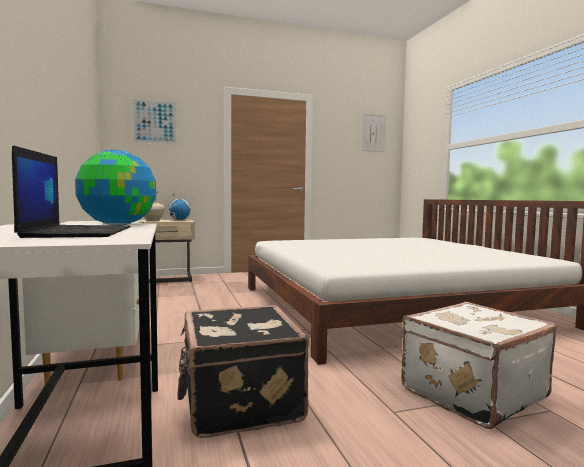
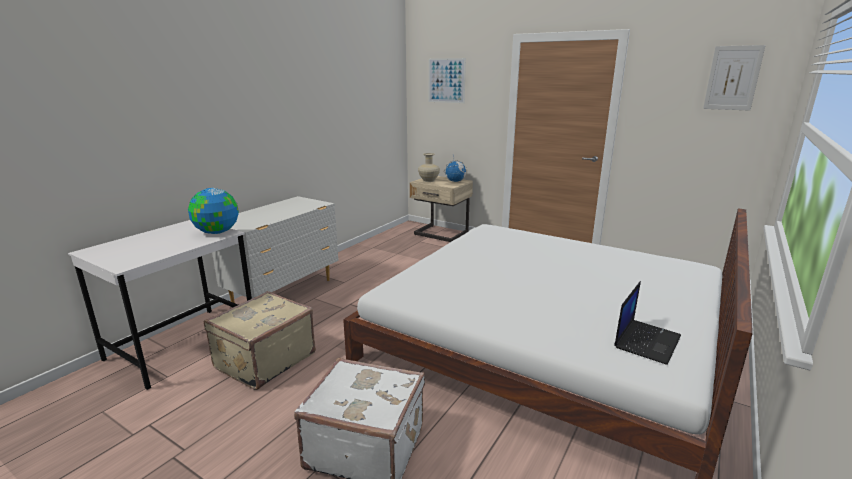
camera: 50 degrees right, 15 degrees up
(79, 232) = (157, 246): laptop -> laptop (646, 341)
(238, 401) = (263, 360): black suitcase -> beige suitcase

